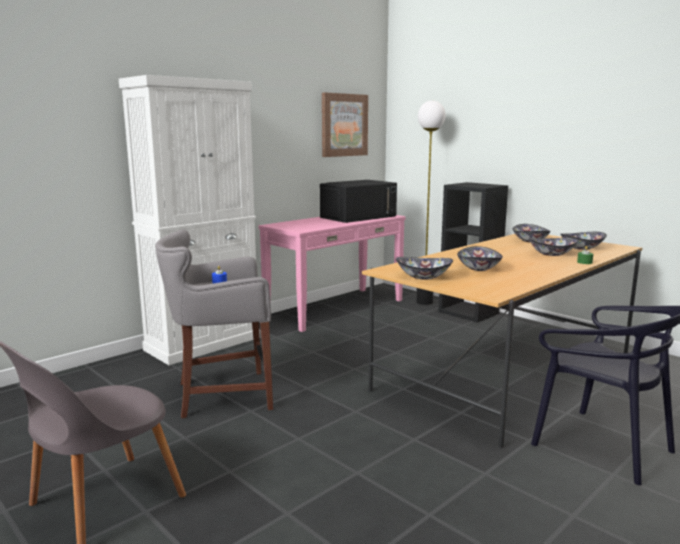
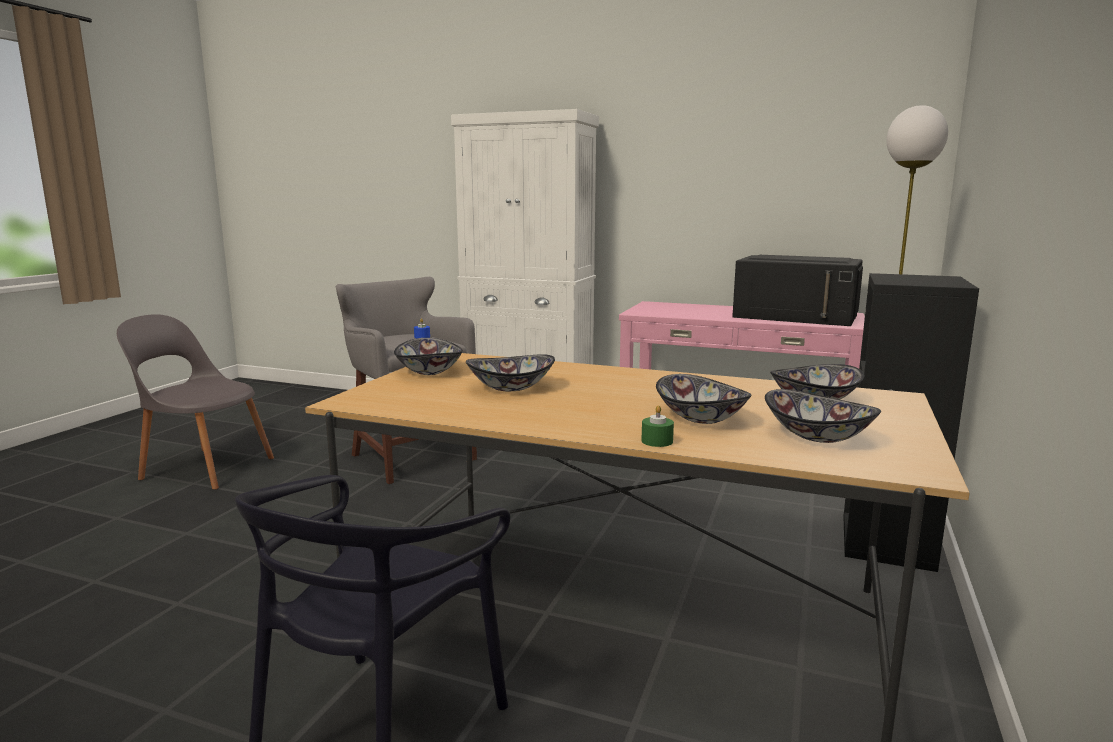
camera: 65 degrees right, 0 degrees up
(344, 125) = (830, 163): picture -> none

